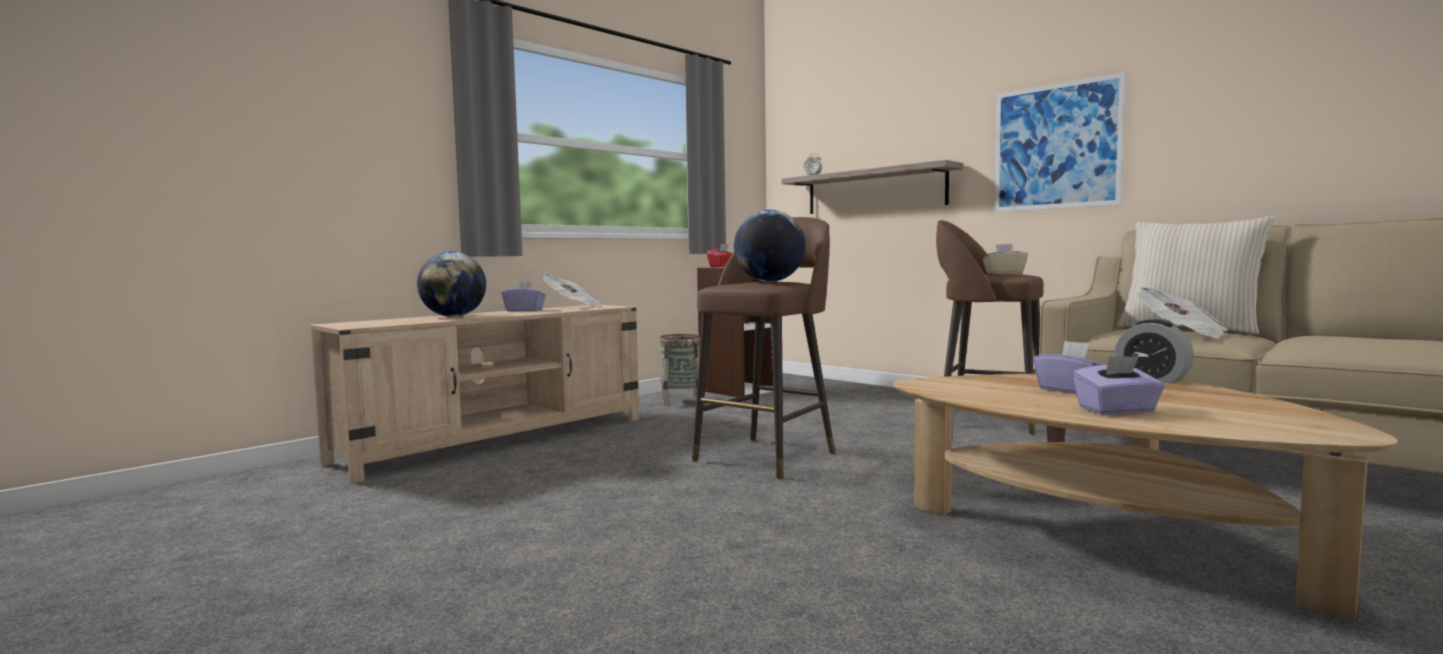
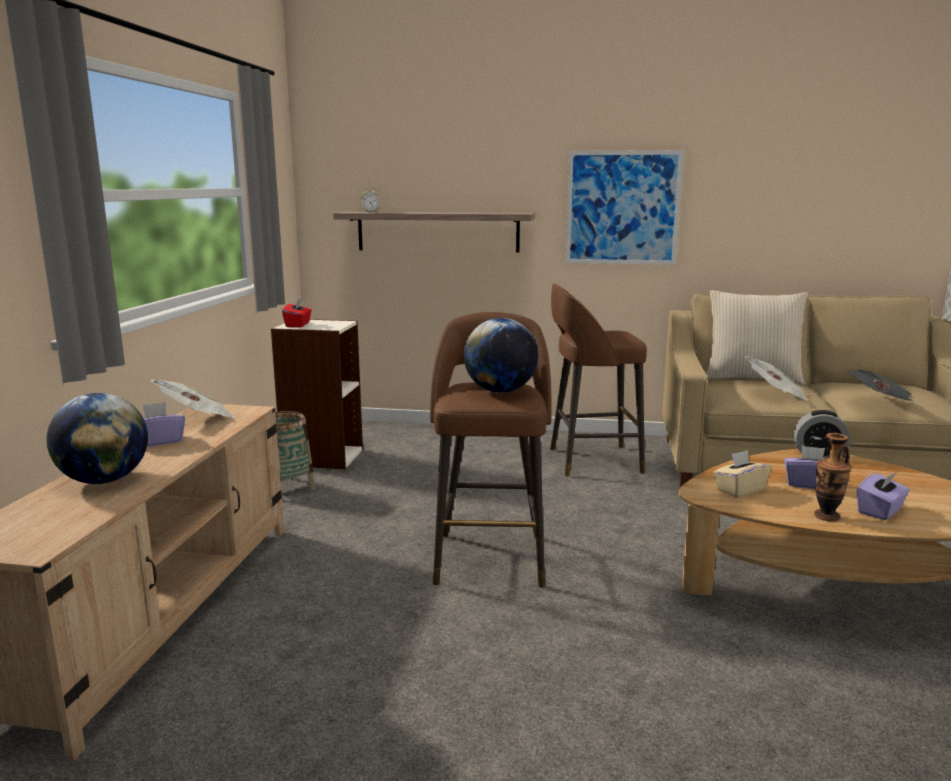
camera: 35 degrees left, 10 degrees up
(1004, 273) = (608, 333): beige tissue box -> beige tissue box (739, 490)
(1028, 405) = (826, 516): none -> vase
(1335, 343) = (880, 402): none -> newspaper

